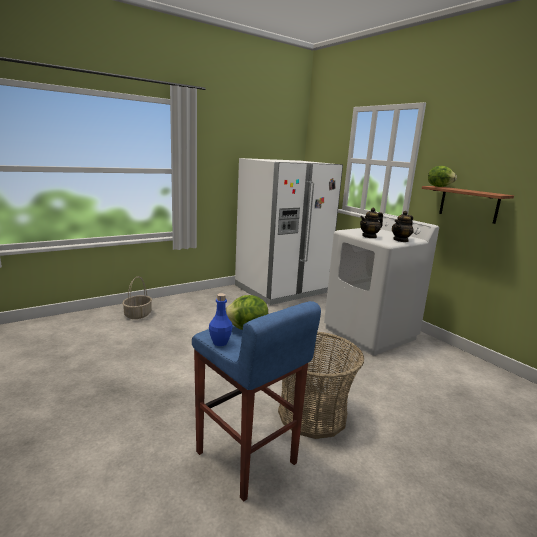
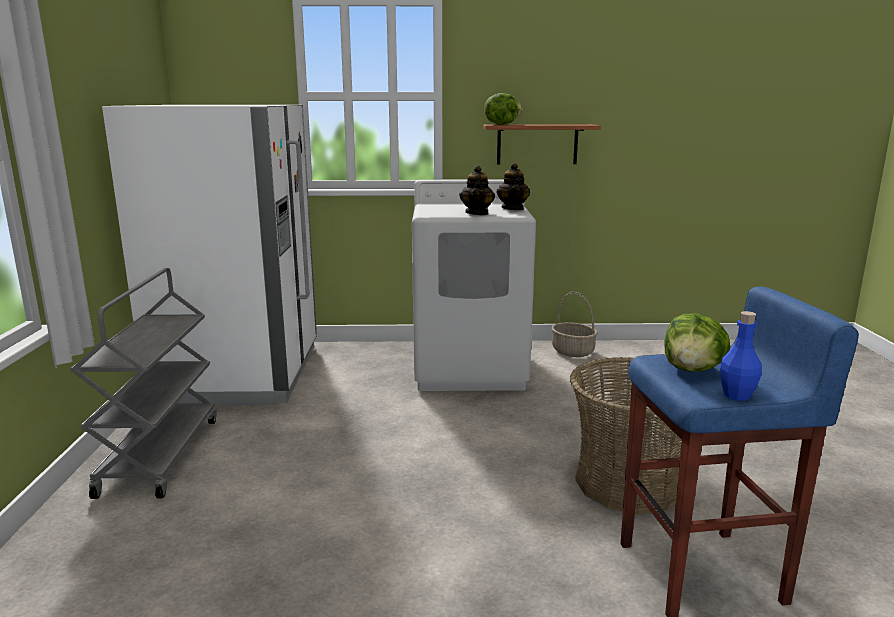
camera: 55 degrees left, 0 degrees up
(138, 315) = (85, 567): basket -> basket (573, 351)
(207, 300) = (160, 455): none -> grey cart

